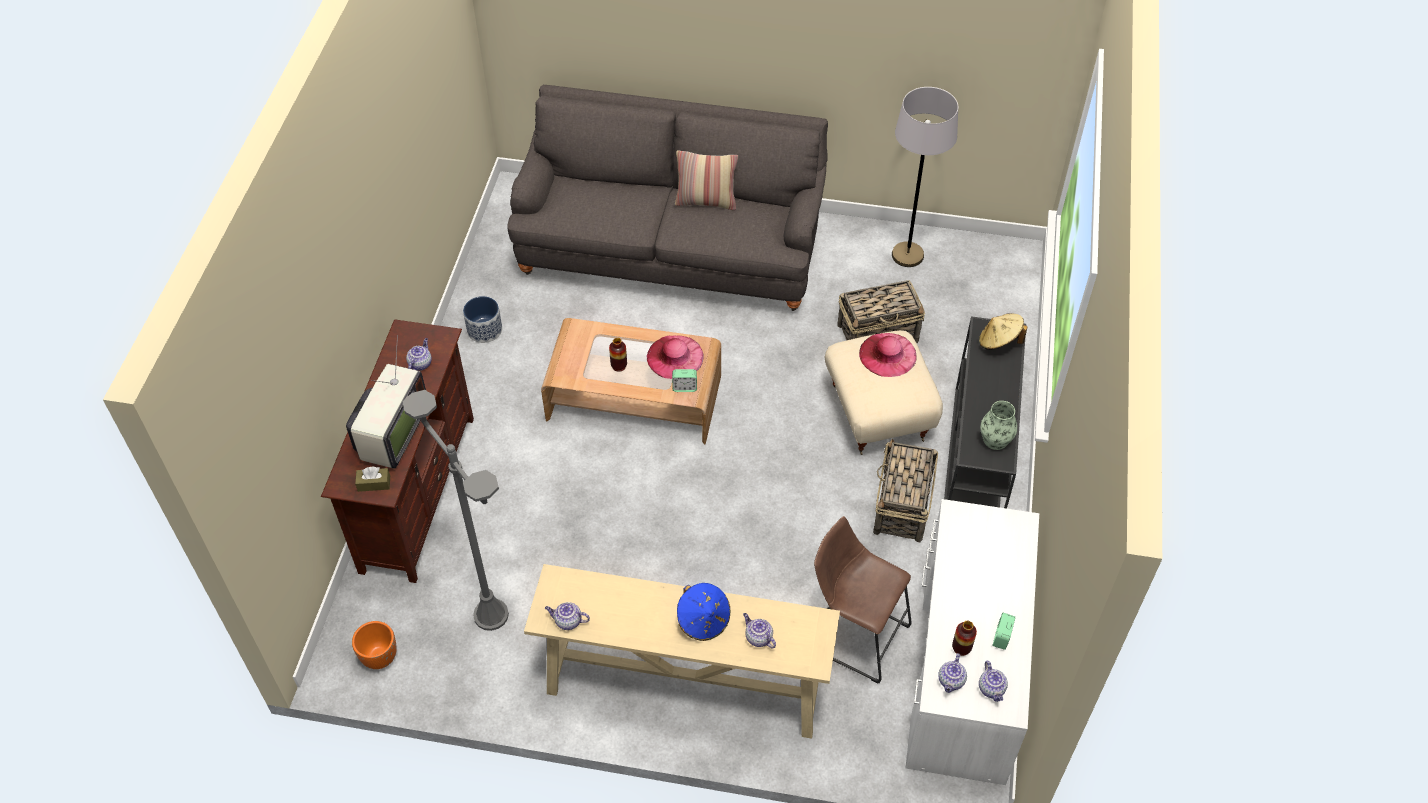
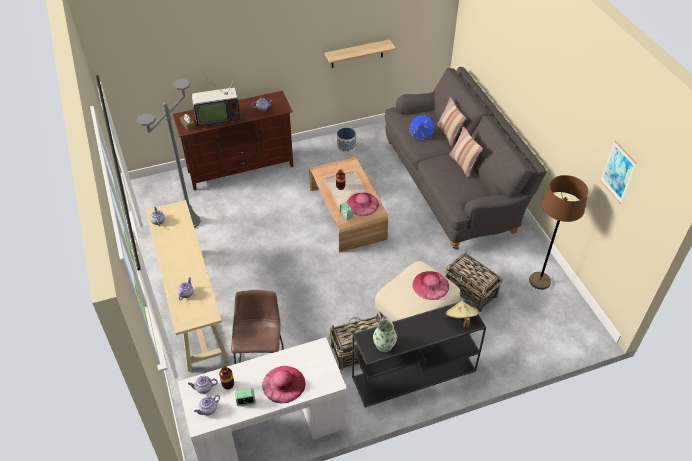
camera: 60 degrees right, 5 degrees down
(380, 658) = (150, 197): orange planter -> none
(426, 178) = (357, 54): none -> shelf
(628, 184) = (448, 134): none -> pillow
(703, 620) = (185, 268): blue hat -> blue hat (421, 134)
(907, 255) = (539, 281): grey floor lamp -> brown floor lamp
(971, 42) = (618, 172): none -> picture
(995, 581) = (283, 384): none -> pink hat

